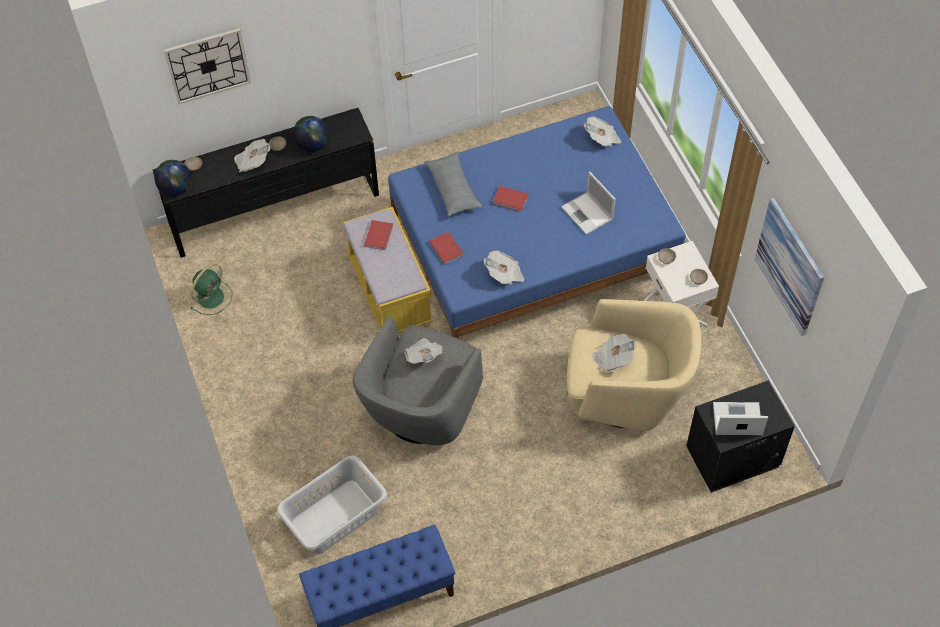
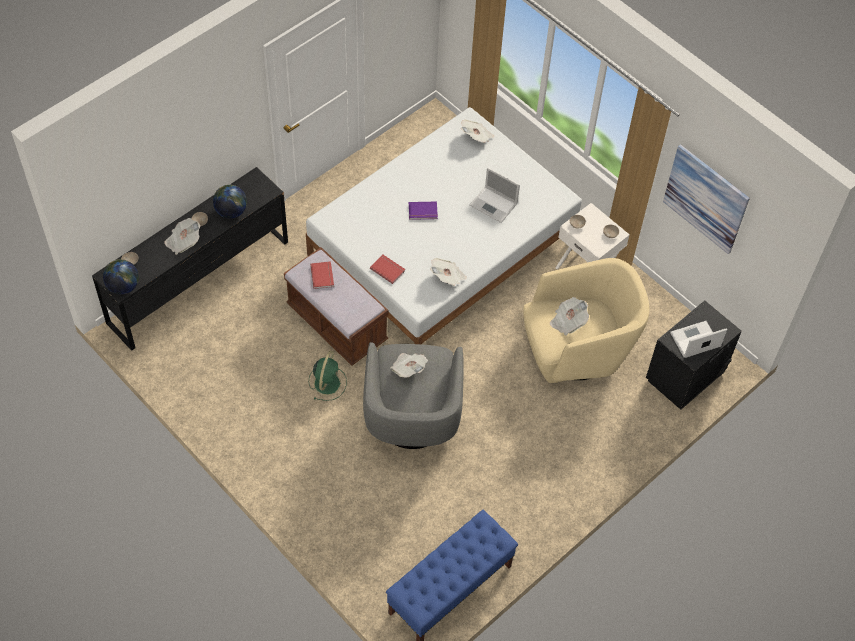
camera: 25 degrees left, 0 degrees up
(207, 65) = (135, 162): wall clock -> none
(211, 296) = (177, 377): green fan -> green fan (327, 382)
(334, 516) = (378, 534): grey laundry basket -> none
(390, 291) = (337, 324): yellow bench -> brown bench
(453, 189) = (369, 216): grey pillow -> none
(510, 200) = (423, 212): red book -> purple book
(533, 245) = (443, 247): blue bed -> white bed

